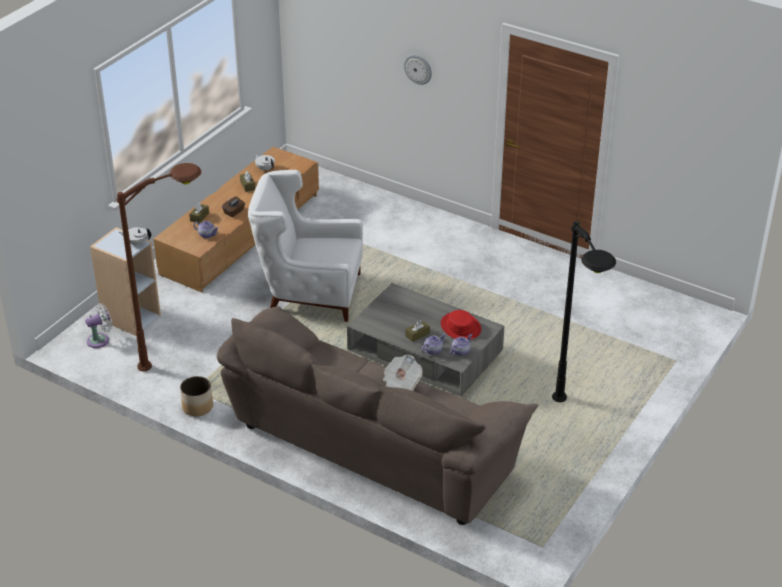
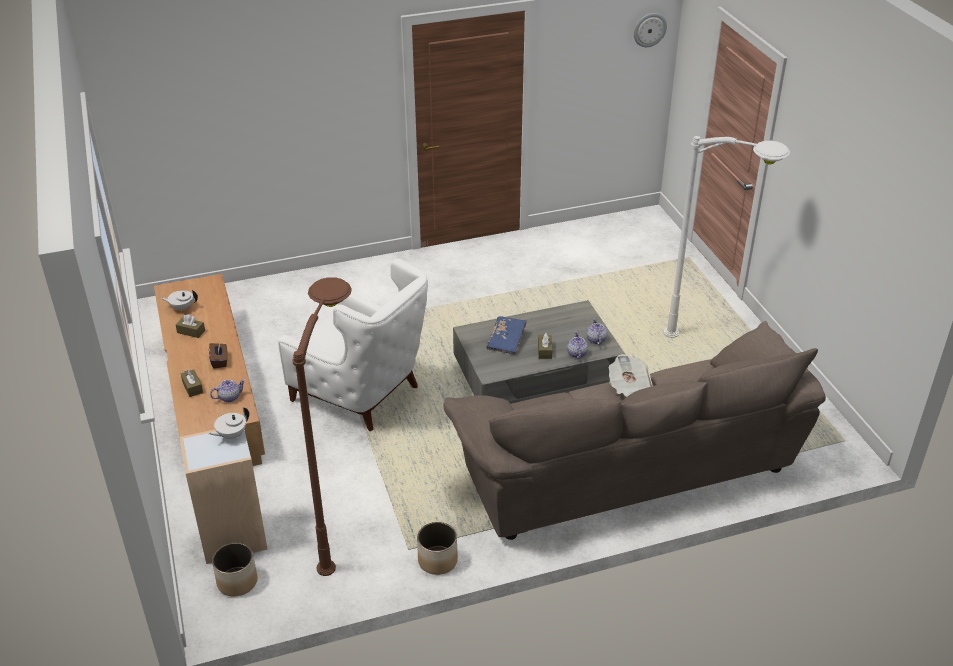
camera: 50 degrees left, 0 degrees up
(100, 340) = (237, 582): white fan -> planter
(309, 293) = (362, 394): white armchair -> white armchair turned 105 degrees counterclockwise
(406, 313) = (506, 341): none -> blue book
(418, 69) = (302, 113): wall clock -> wall clock (649, 29)
(461, 327) = (563, 322): red hat -> none
(572, 429) = (716, 348): black floor lamp -> white floor lamp

